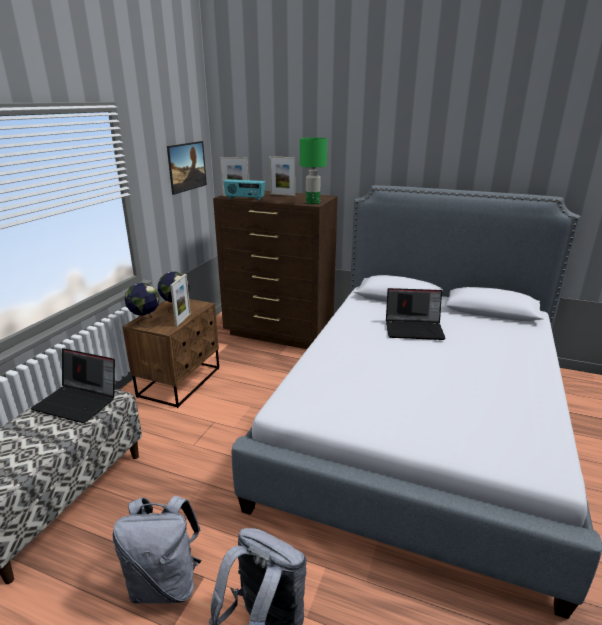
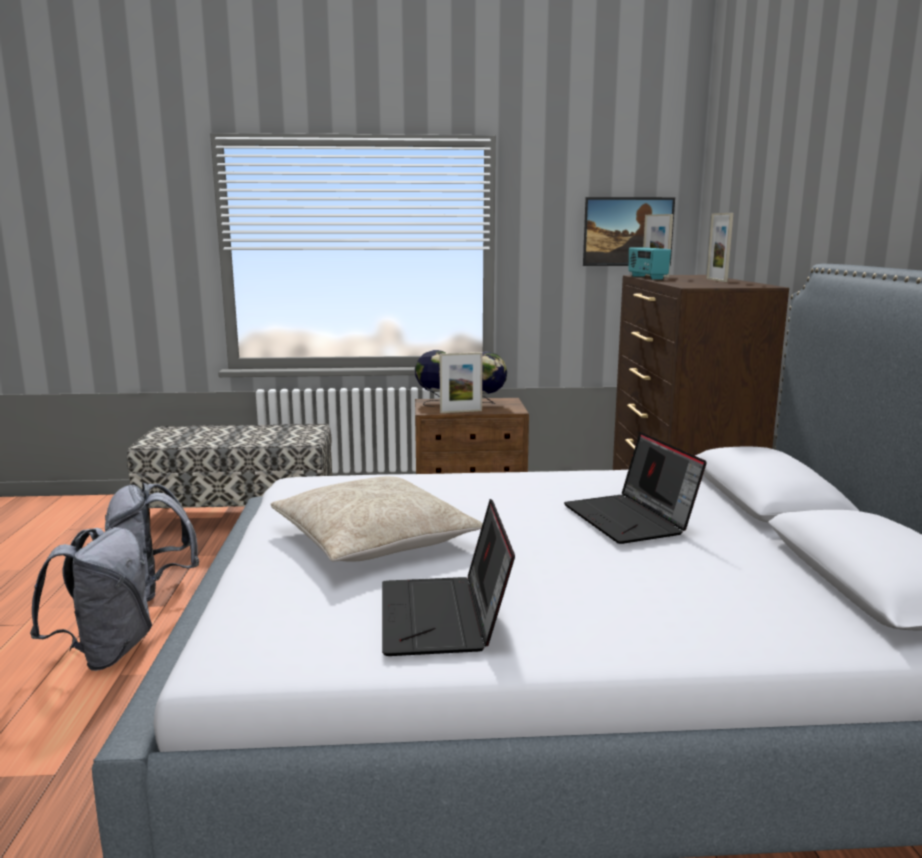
camera: 65 degrees right, 10 degrees down
(79, 402) = (289, 433): laptop -> laptop (444, 617)
(312, 203) = (698, 286): green table lamp -> none
(408, 399) = (374, 539): none -> beige pillow

